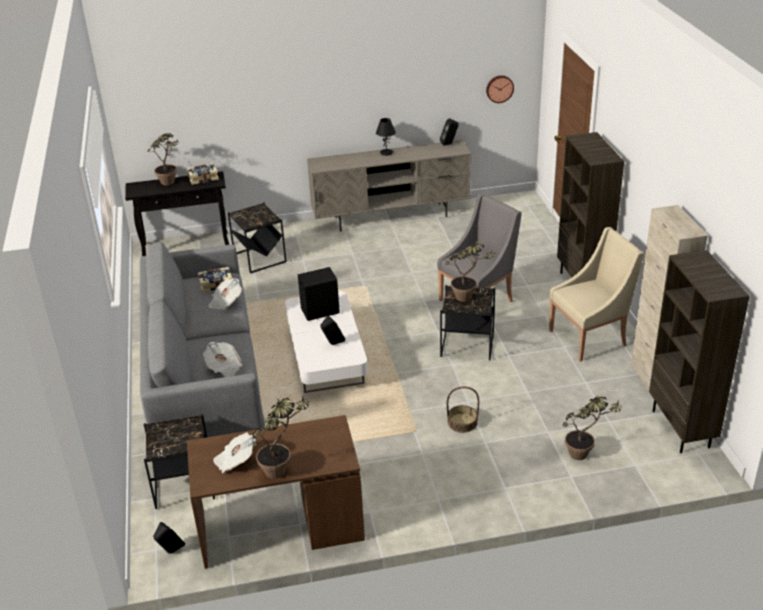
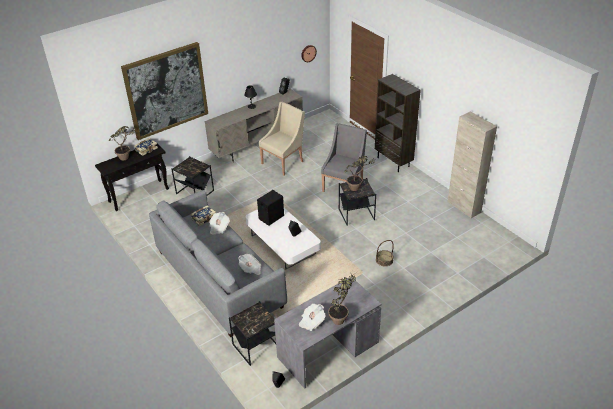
camera: 25 degrees left, 5 degrees up
(246, 96) = (166, 90): none -> picture
(280, 526) = (328, 350): brown desk -> grey desk
(585, 455) = (457, 259): potted plant -> none
(590, 337) = (417, 192): beige armchair -> beige armchair (283, 162)
(681, 429) = (493, 230): brown bookcase -> none

